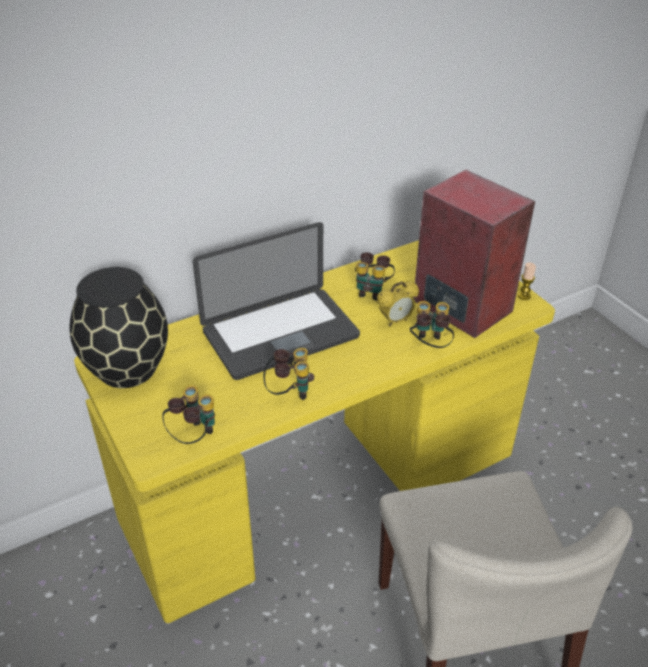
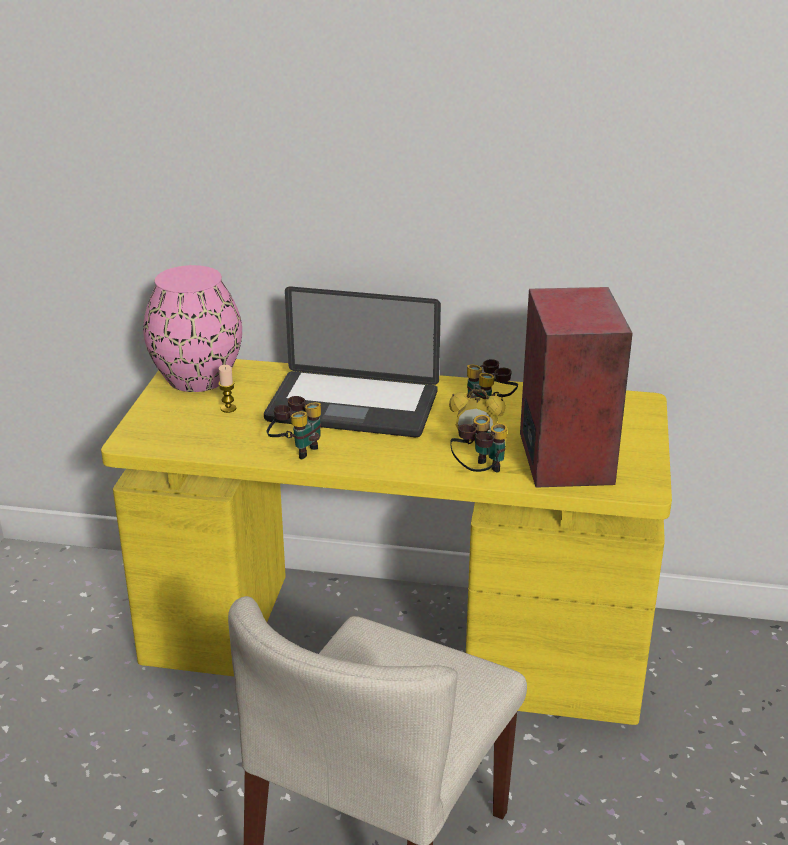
camera: 40 degrees right, 10 degrees down
(126, 369) = (196, 378): black vase -> pink vase
(193, 436) = (180, 442): binoculars -> none
(524, 296) = (651, 478): candle -> candle (228, 408)

